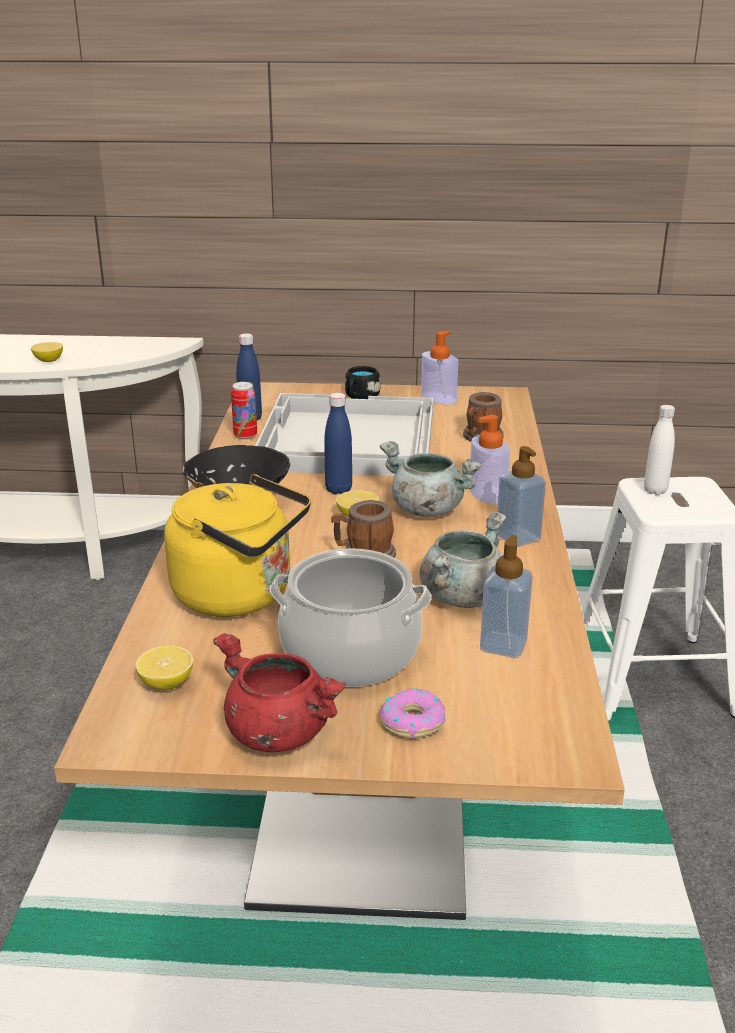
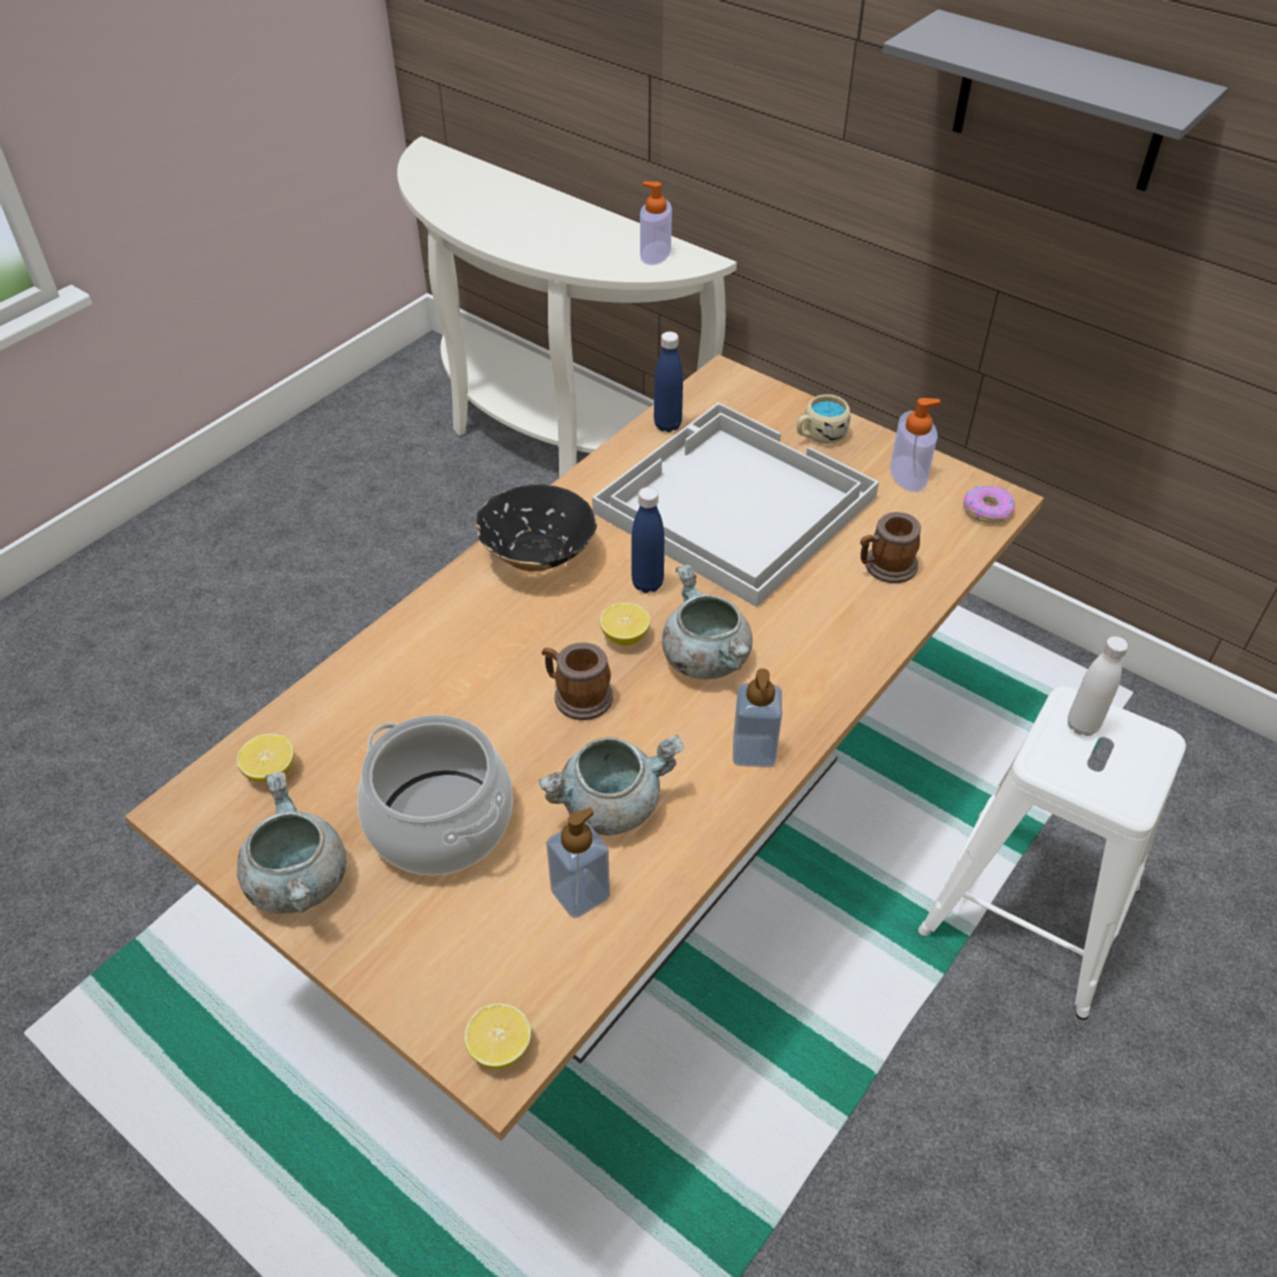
camera: 35 degrees right, 20 degrees up
(48, 360) = (546, 250): lemon -> lemon (500, 1047)
(240, 595) = (421, 692): yellow kettle -> none
(245, 436) = (636, 453): can -> none
(277, 733) = (298, 881): red cooking pot -> grey cooking pot
(360, 397) = (819, 435): black mug -> beige mug
(412, 721) = (409, 937): donut -> donut (987, 510)
(431, 145) = (1060, 104): none -> grey shelf
(487, 493) = (794, 665): soap dispenser -> soap dispenser (655, 253)

